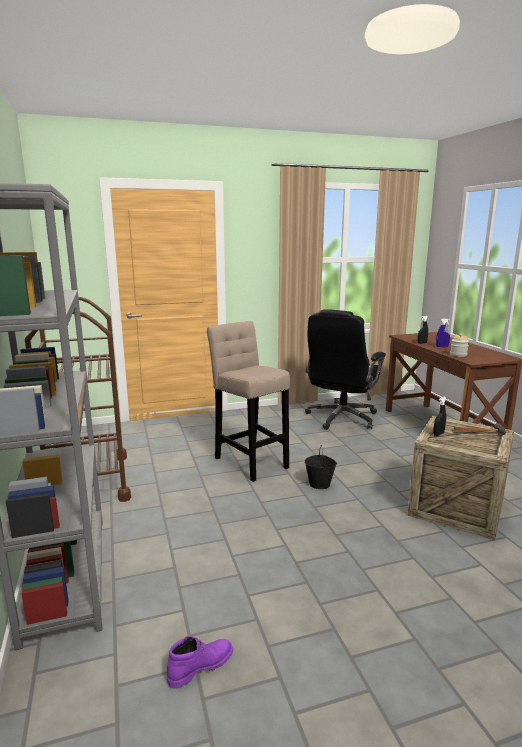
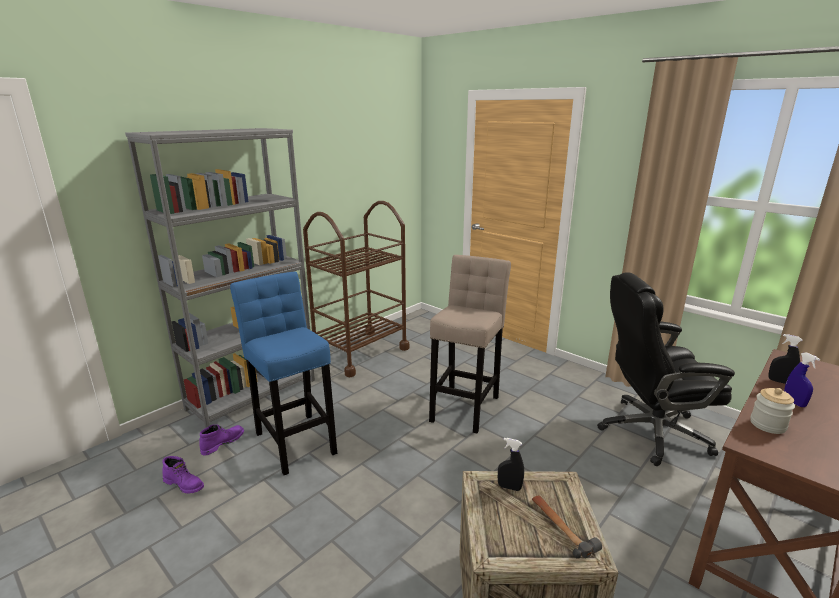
camera: 60 degrees right, 5 degrees up
(146, 618) = (222, 443): none -> purple boot
(201, 560) = (295, 440): none -> blue stool
(320, 484) = (465, 465): black bucket -> none

